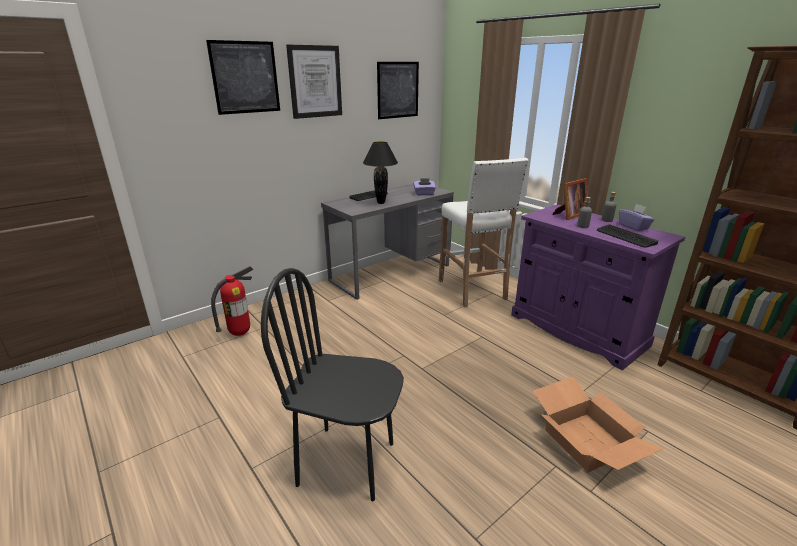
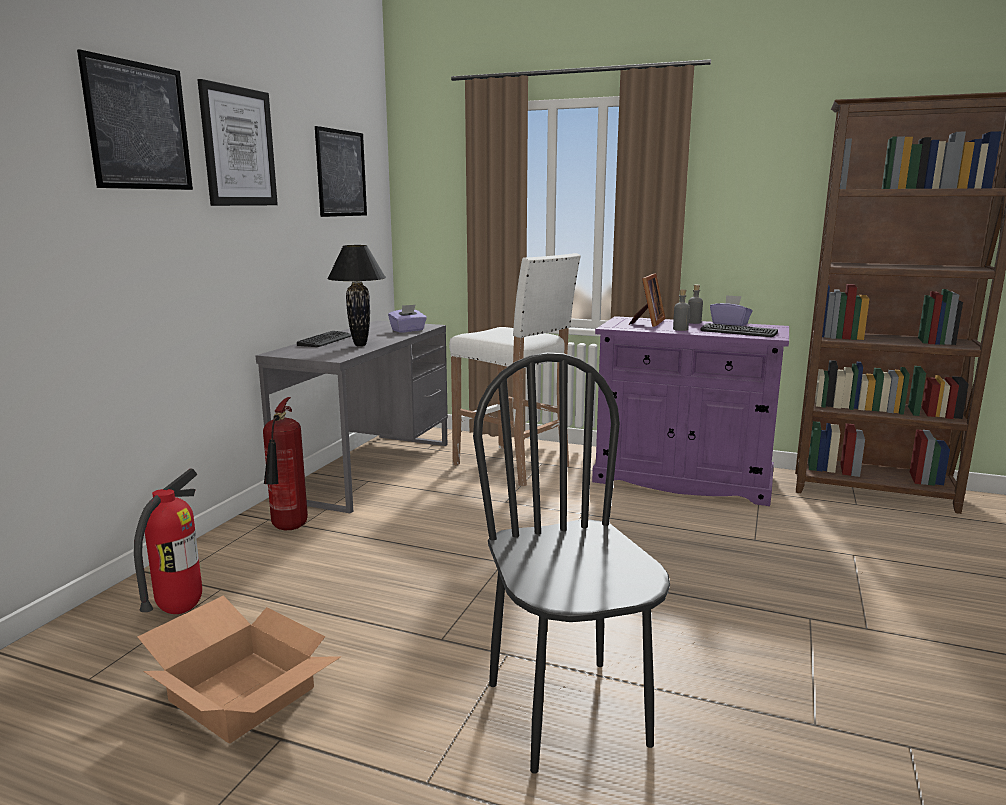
camera: 30 degrees left, 10 degrees down
(320, 301) = (289, 529): none -> fire extinguisher
(347, 462) = (568, 713): black chair -> black chair turned 90 degrees clockwise
(585, 440) = (809, 583): cardboard box -> cardboard box (239, 694)

